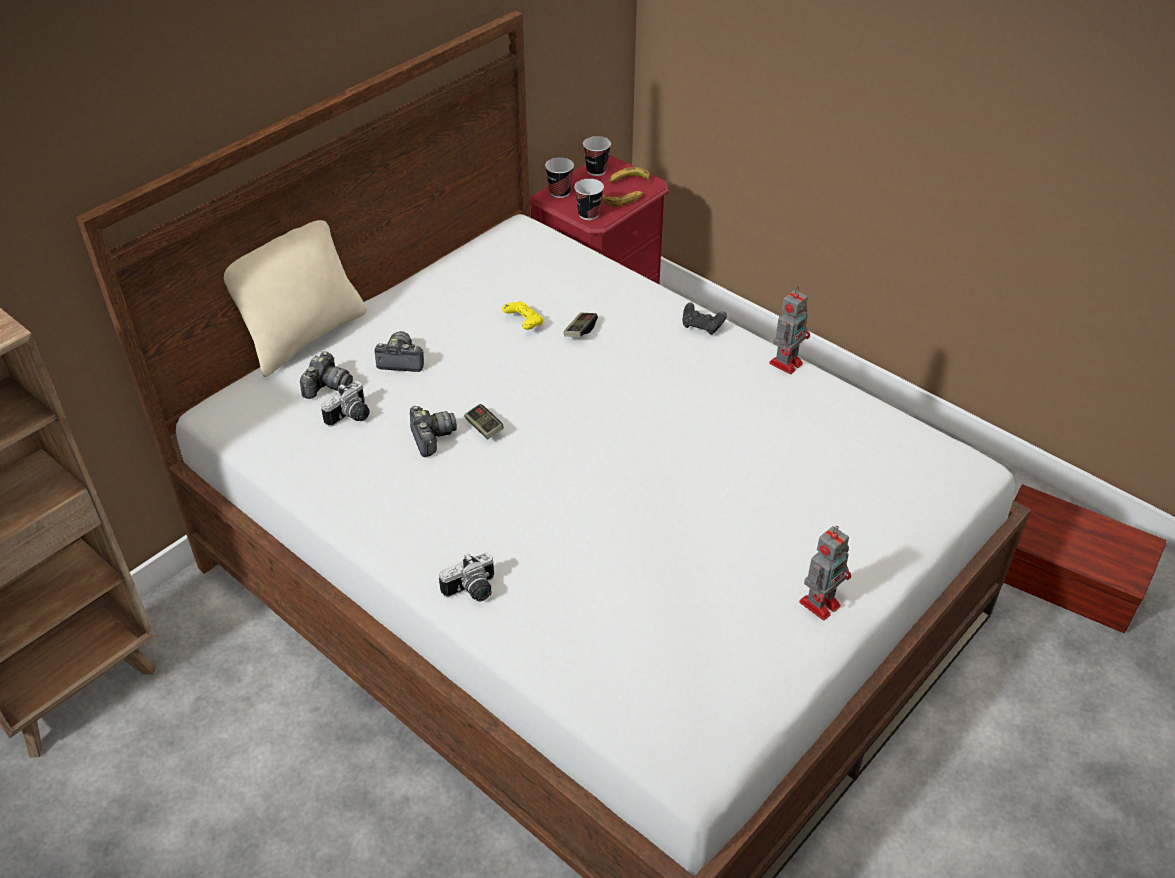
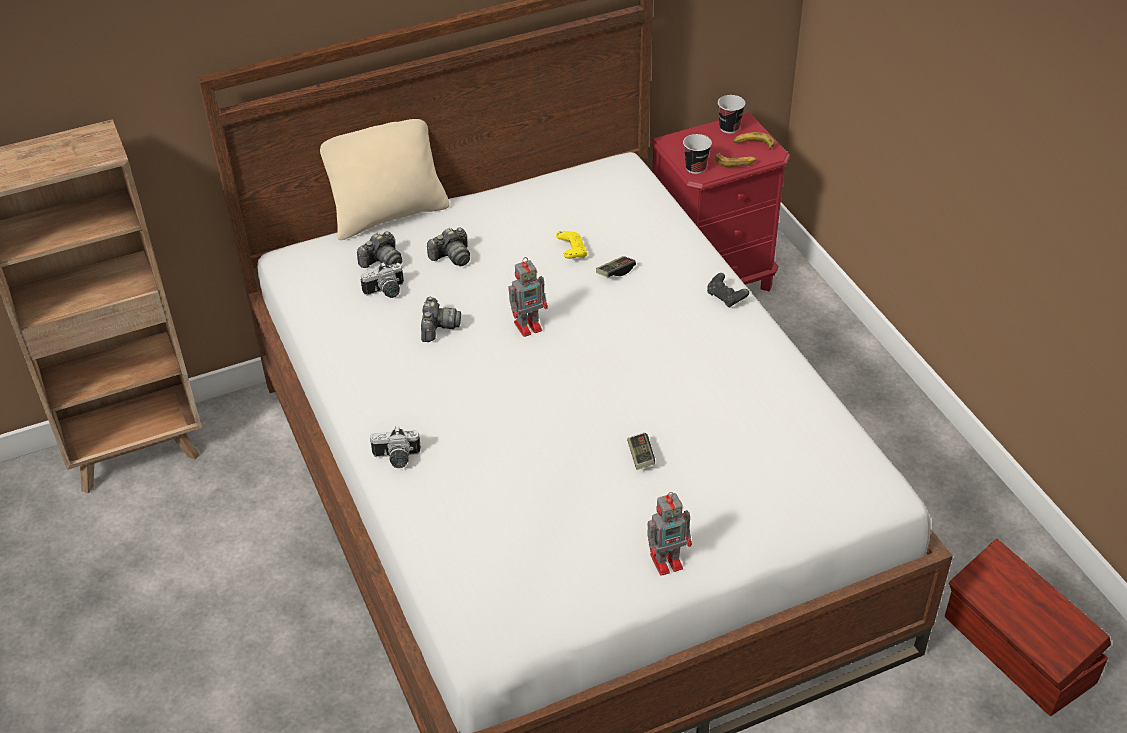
camera: 25 degrees right, 0 degrees up
(401, 361) = (452, 257): camera -> camera turned 120 degrees clockwise
(484, 427) = (484, 332): game controller -> game controller (640, 456)
(559, 192) = (682, 141): cup -> none
(786, 362) = (781, 351): toy robot -> toy robot (529, 325)

